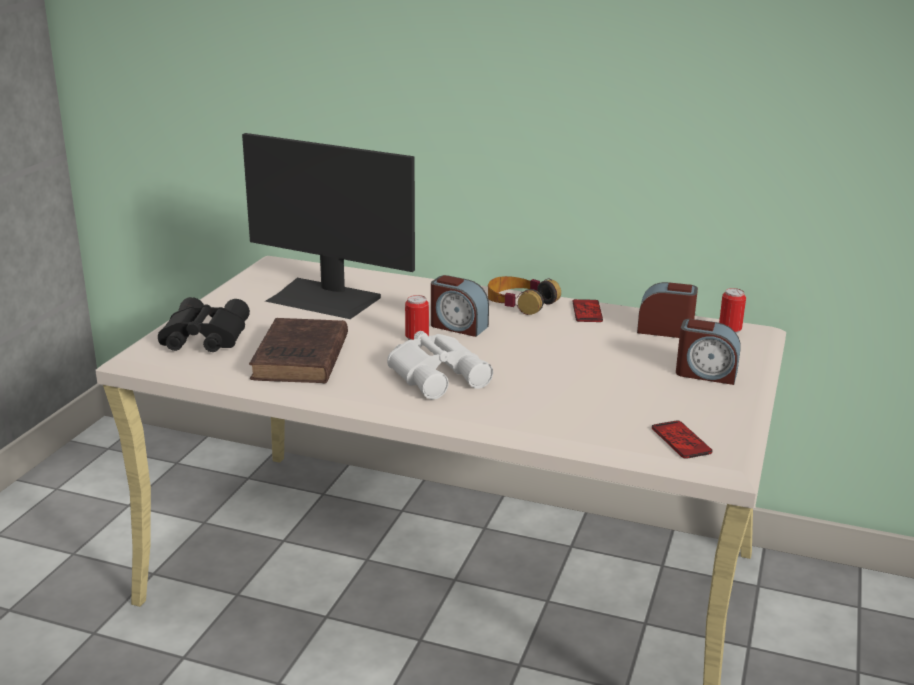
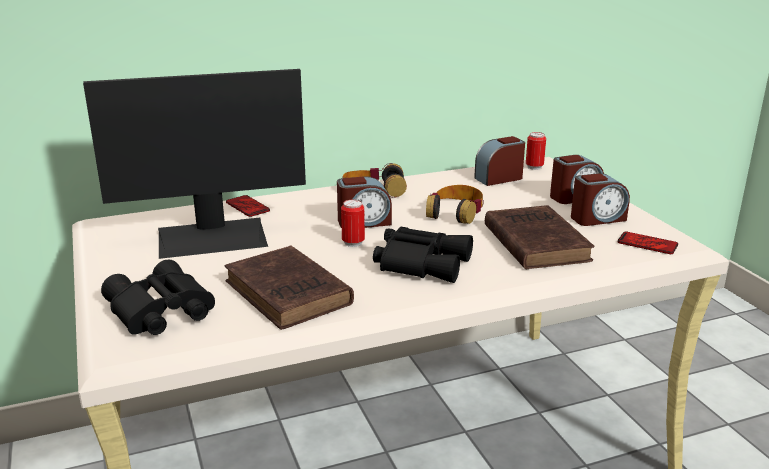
camera: 40 degrees left, 0 degrees up
(438, 374) = (421, 262): white binoculars -> black binoculars
(554, 345) = (455, 212): none -> headphones
(571, 396) = (534, 242): none -> brown book
(587, 312) = (430, 182): phone -> phone (247, 207)
(683, 400) = (597, 218): none -> alarm clock

